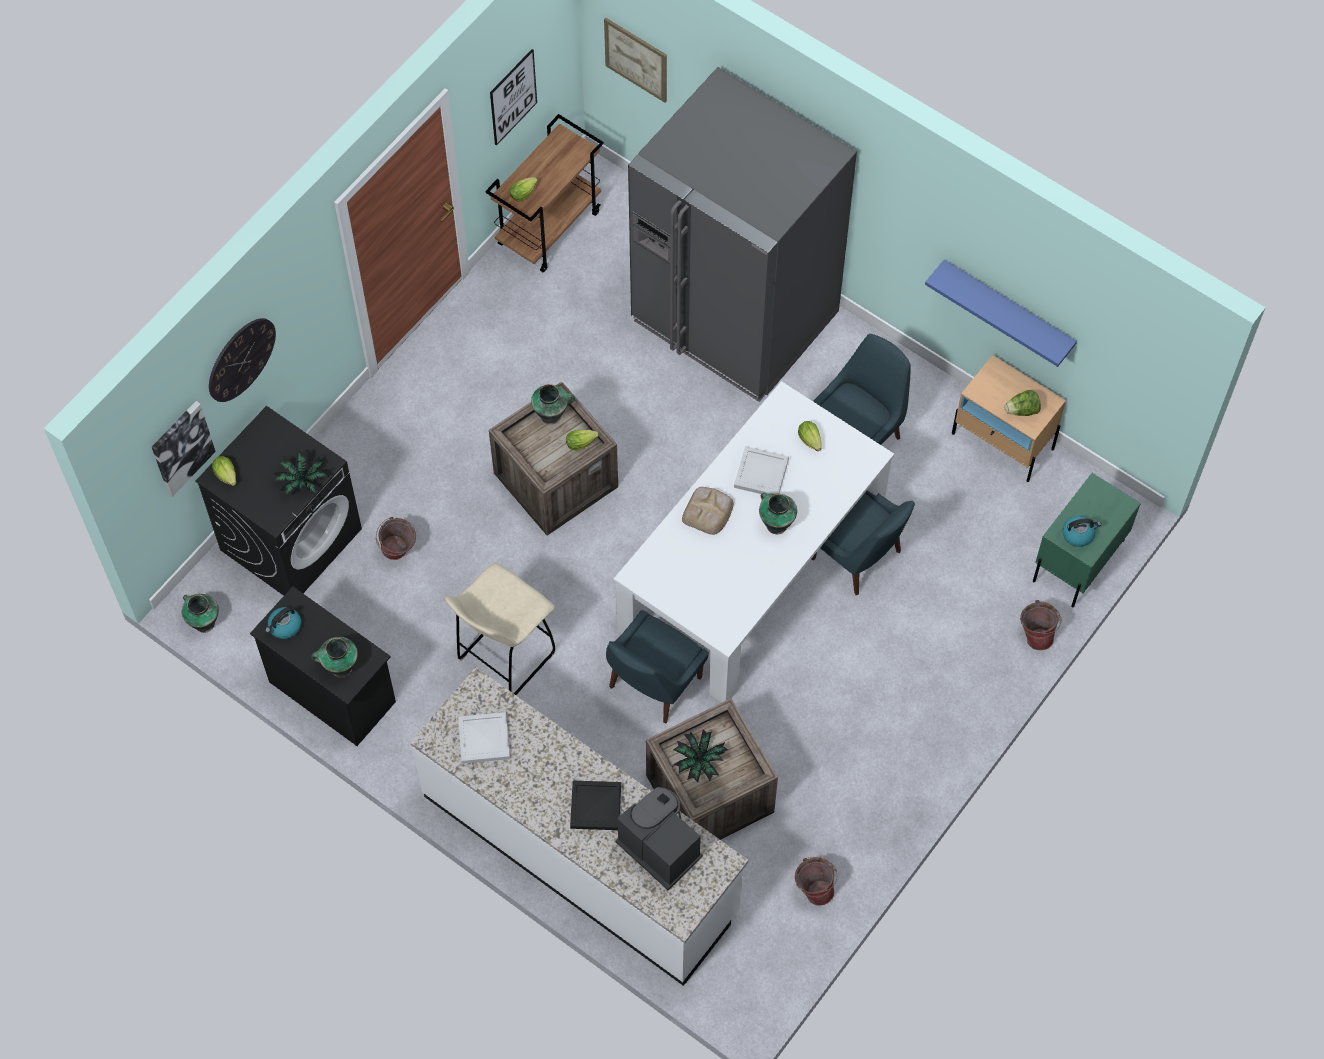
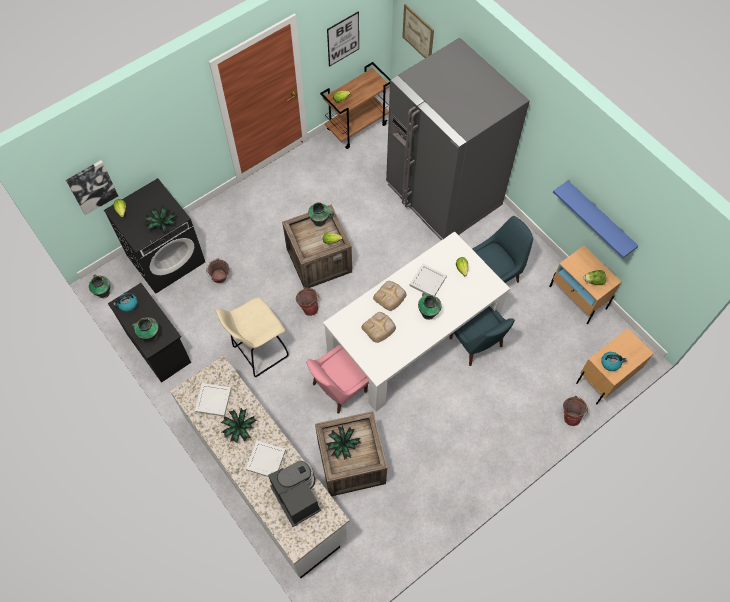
camera: 15 degrees right, 0 degrees up
(241, 359) = (137, 143): wall clock -> none
(539, 770) = (239, 428): none -> potted plant
(595, 805) = (265, 459): black tray -> white tray
(653, 685) = (337, 389): blue chair -> pink chair
(706, 565) = (379, 328): none -> bread
(814, 889) = (396, 538): bucket -> bucket (308, 307)
(1078, 561) = (606, 377): green nightstand -> beige nightstand

